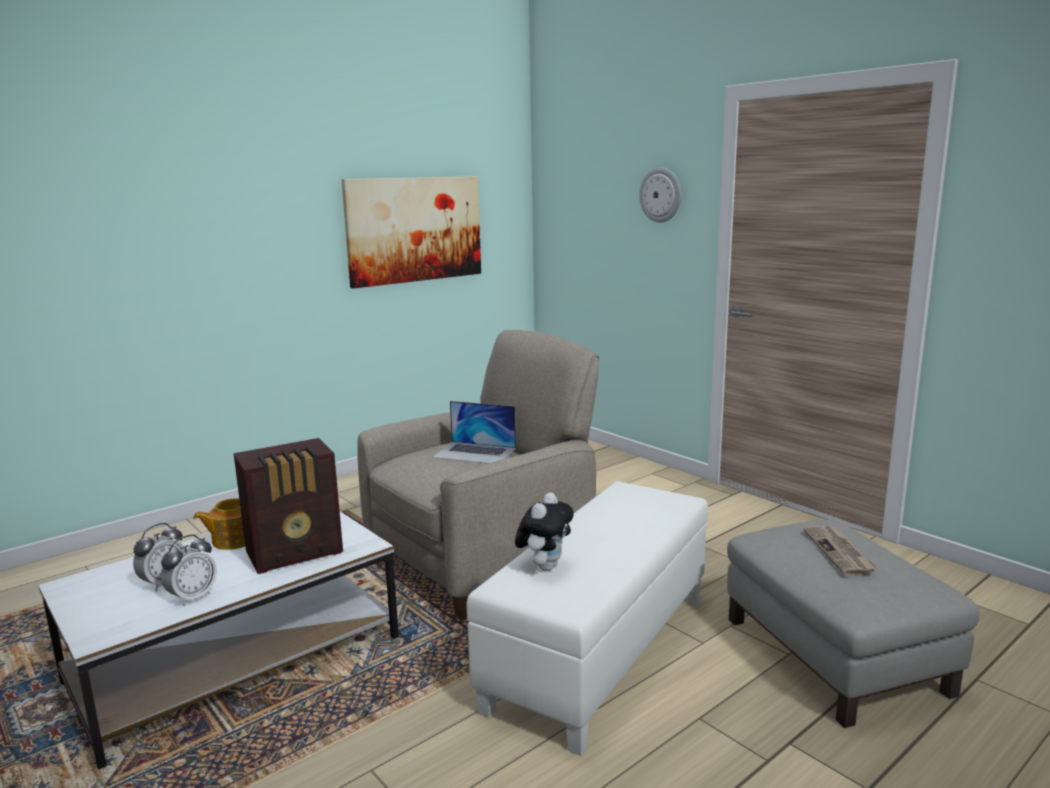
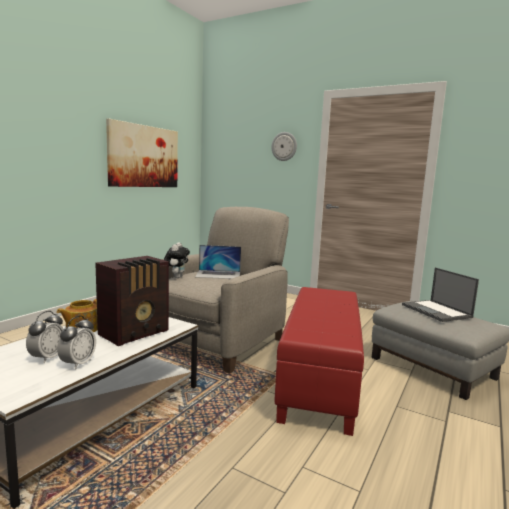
camera: 20 degrees left, 5 degrees down
(545, 566) = (310, 325): plush toy -> plush toy (176, 277)
(600, 649) = (318, 379): white ottoman -> red ottoman
(840, 552) = (437, 311): newspaper -> laptop

